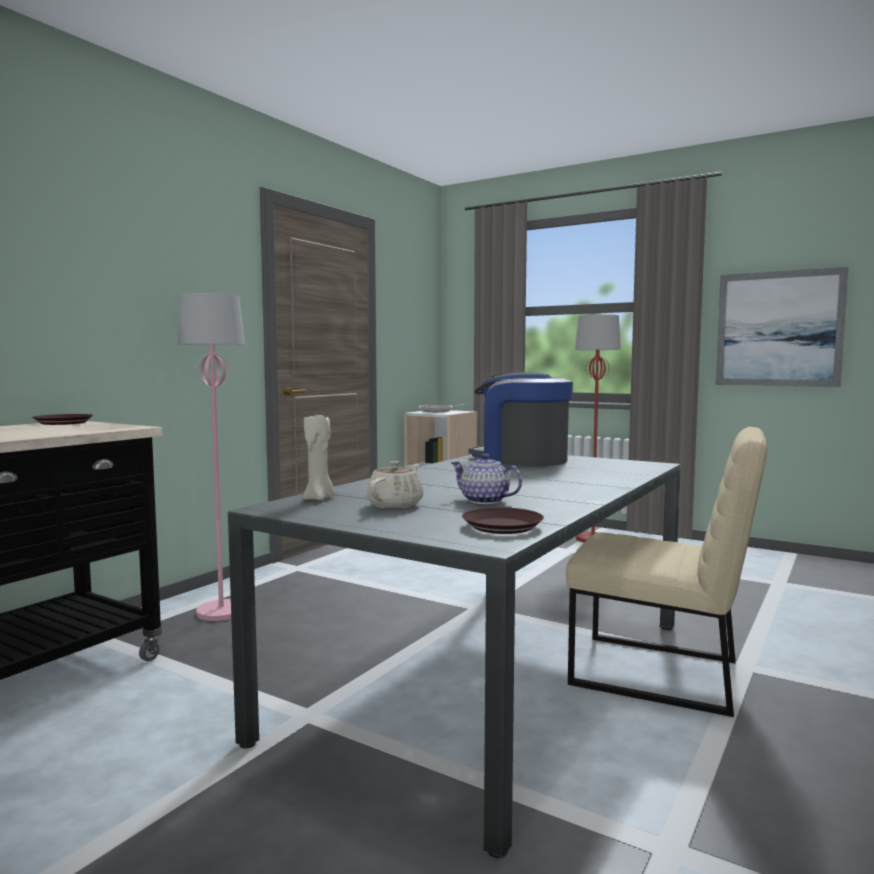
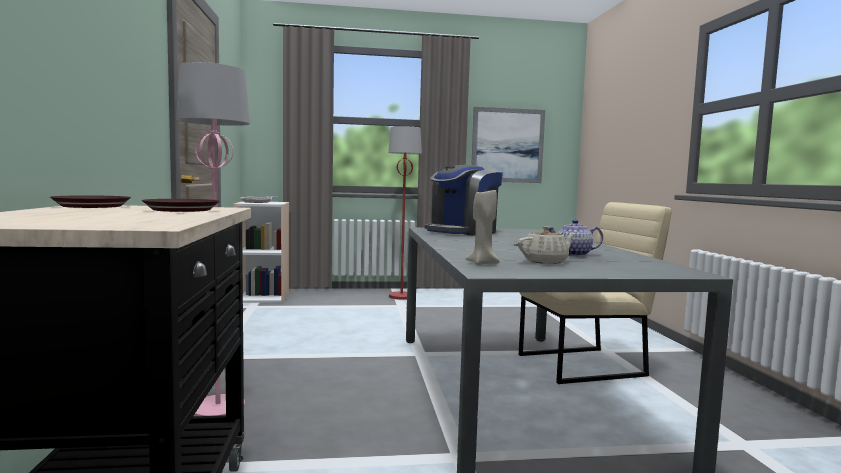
camera: 40 degrees left, 0 degrees up
(396, 505) = (546, 261): beige teapot -> beige teapot turned 75 degrees clockwise
(502, 527) = (654, 265): brown plate -> brown plate (182, 210)
(521, 459) = (462, 232): coffee machine -> coffee machine turned 45 degrees counterclockwise

